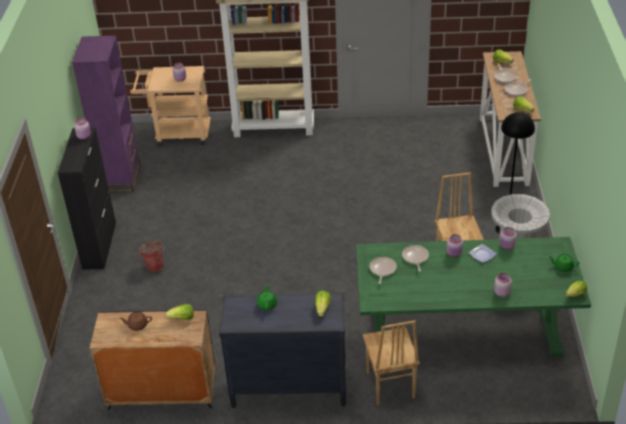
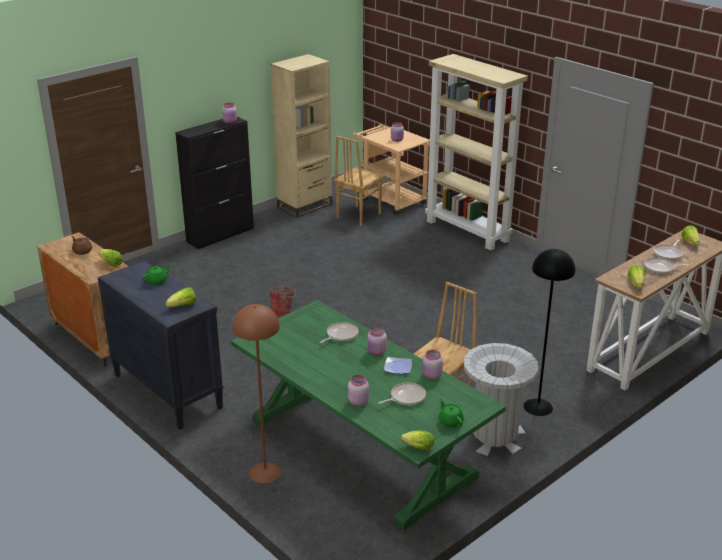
camera: 45 degrees right, 10 degrees down
(121, 178) = (305, 205): purple bookcase -> beige bookcase
(155, 265) = (230, 265): bucket -> bucket (283, 313)
(382, 270) = (300, 326): frying pan -> frying pan (406, 397)
(389, 385) = (233, 441): brown chair -> brown chair (358, 215)
(441, 388) = (265, 473): none -> brown floor lamp

